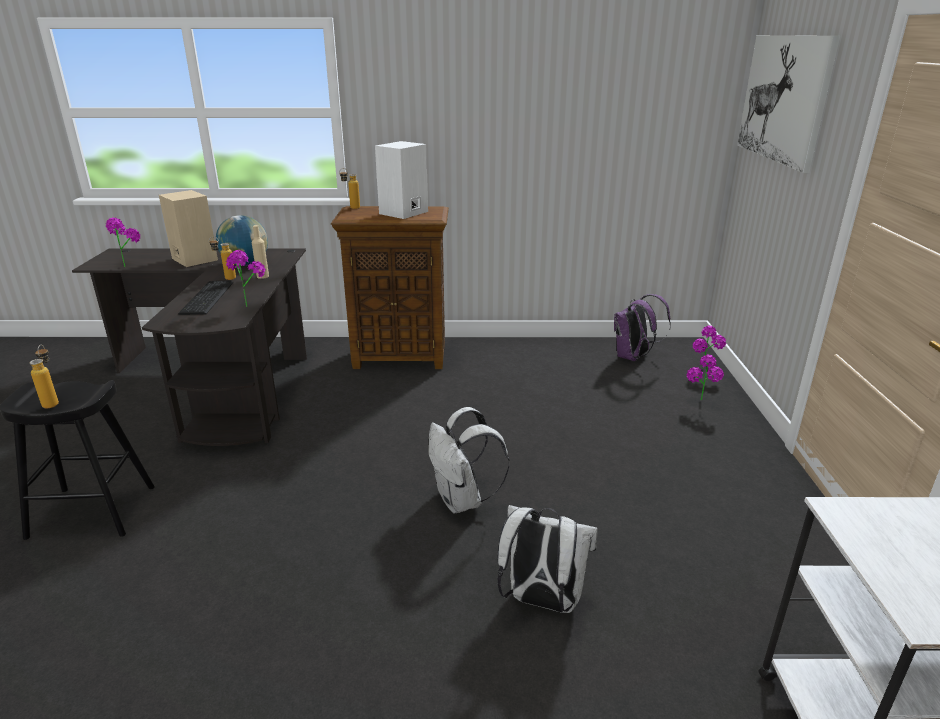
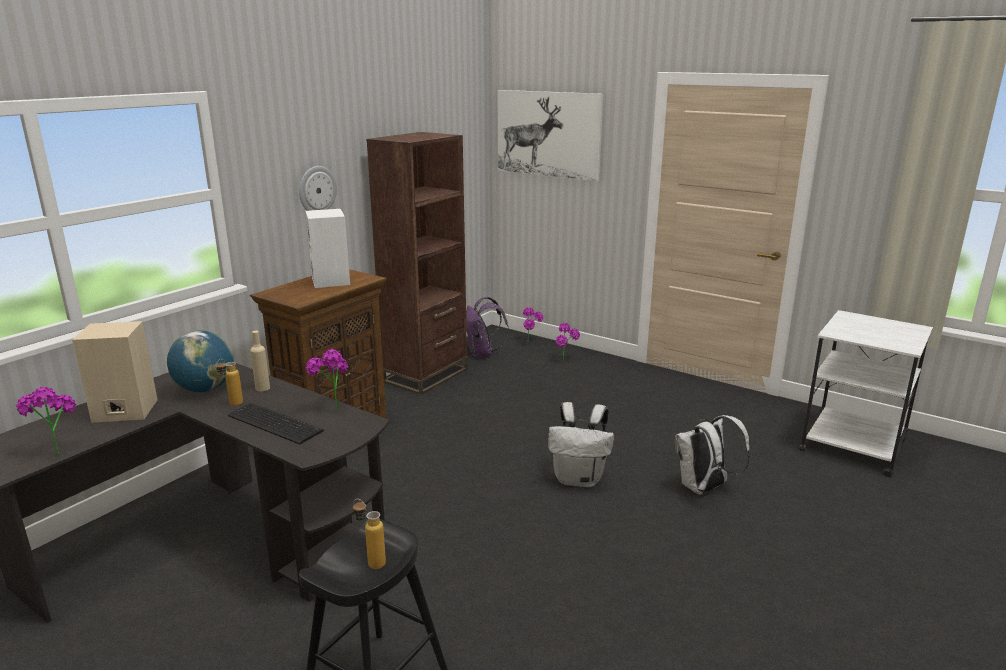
camera: 55 degrees left, 5 degrees down
(351, 208) = (271, 292): bottle -> none
(448, 127) = (317, 190): none -> wall clock
(547, 351) = (426, 375): none -> brown bookcase

